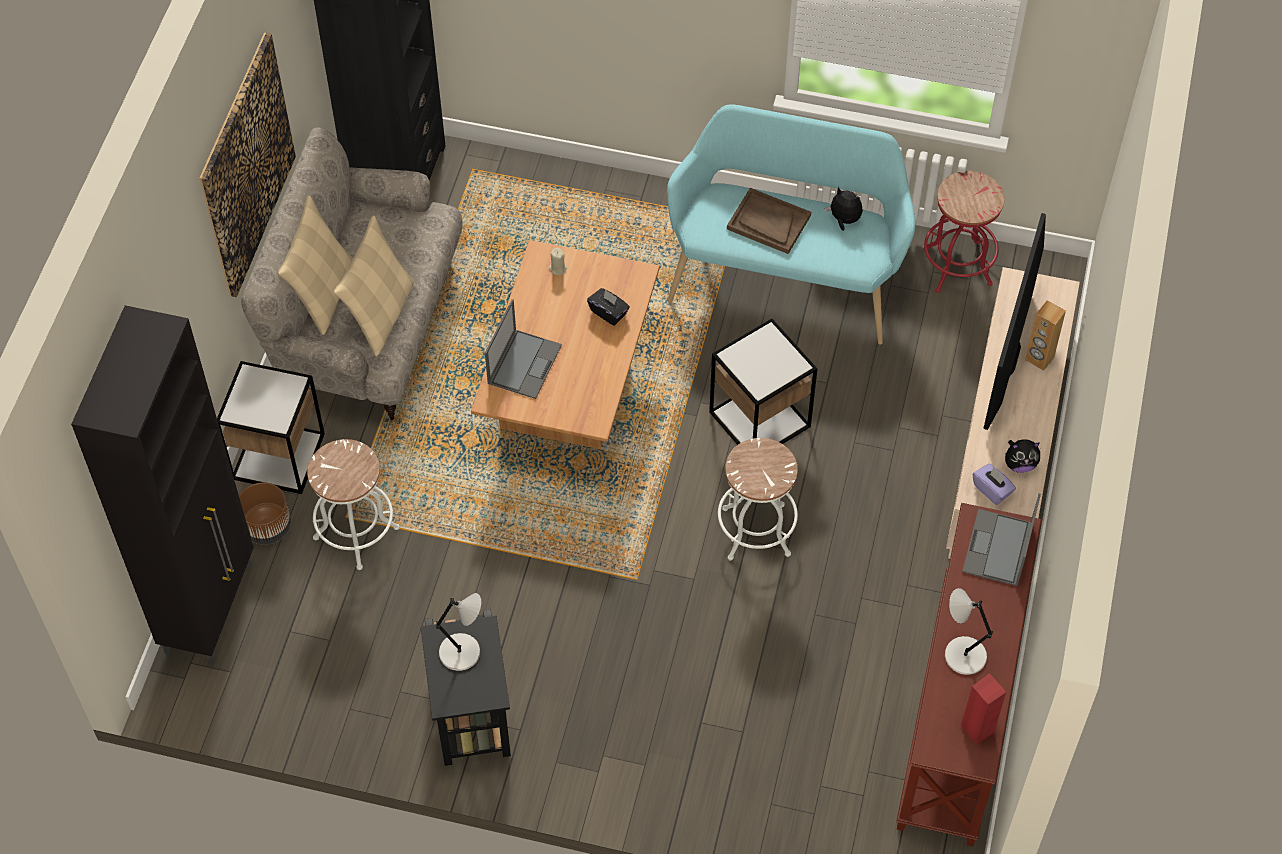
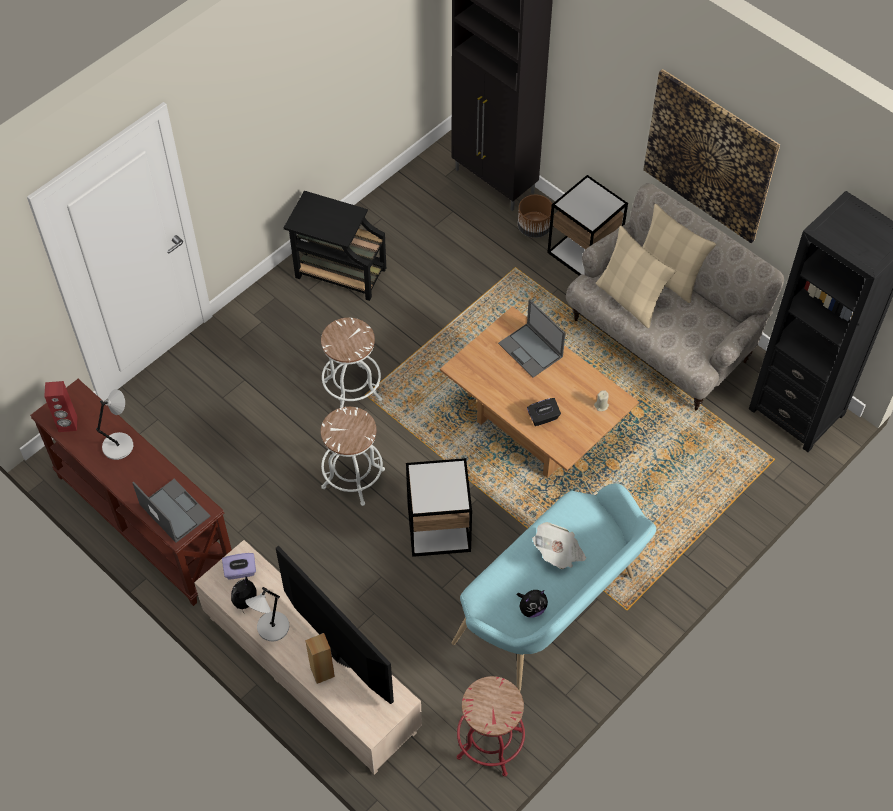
camera: 120 degrees right, 0 degrees up
(356, 533) = (500, 268): white stool -> white stool (352, 390)
(462, 652) = (335, 220): grey table lamp -> grey table lamp (272, 628)
(768, 222) = (559, 553): brown tray -> newspaper

